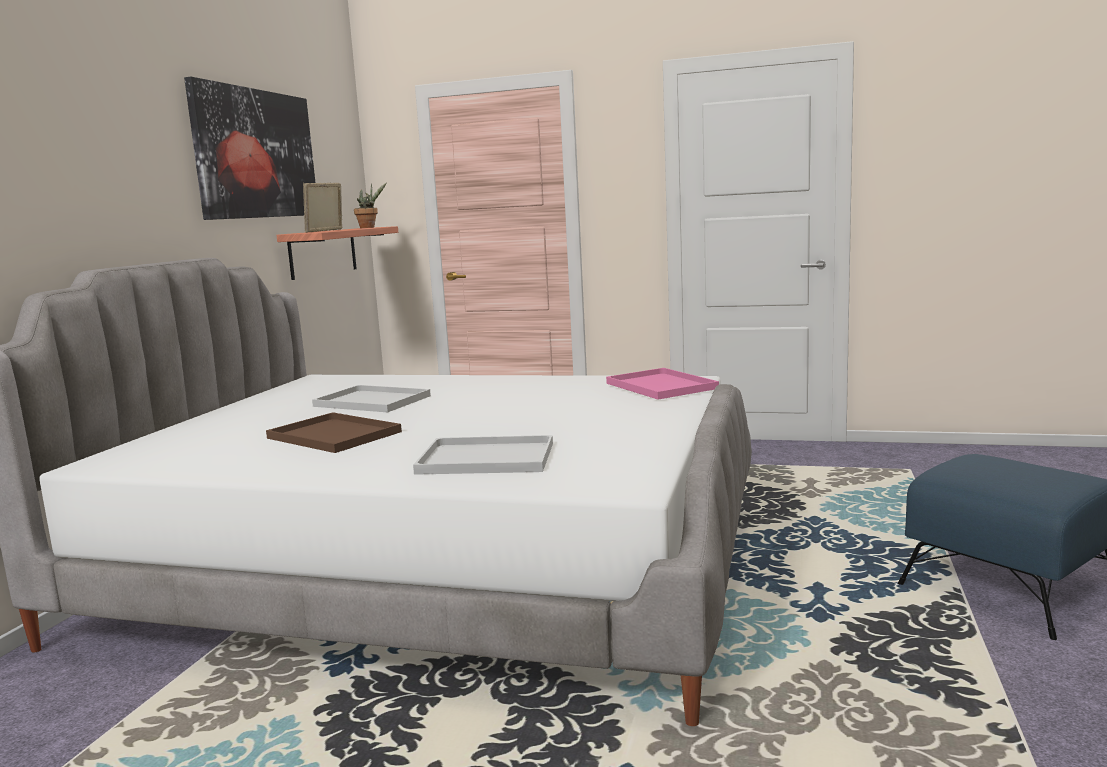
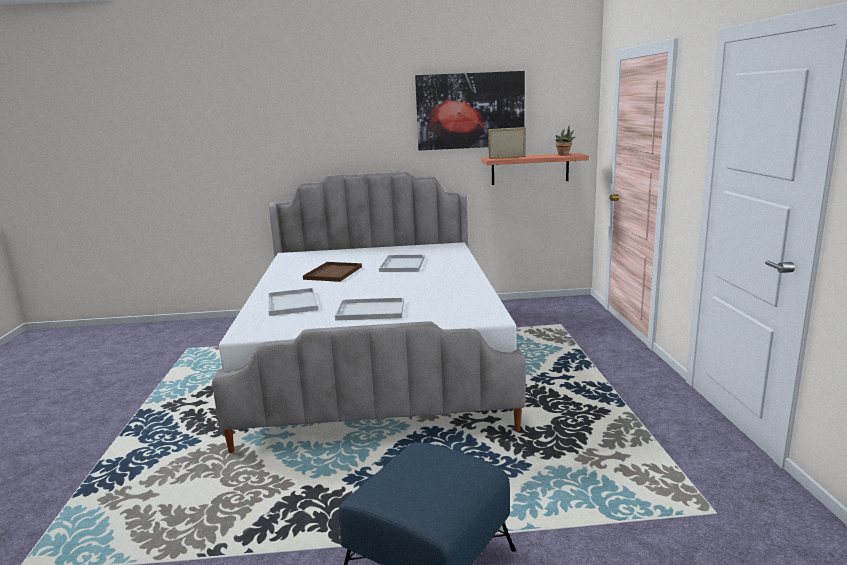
camera: 70 degrees right, 5 degrees up
(597, 420) = (369, 311): none -> white tray
(659, 385) = (461, 311): pink tray -> none

